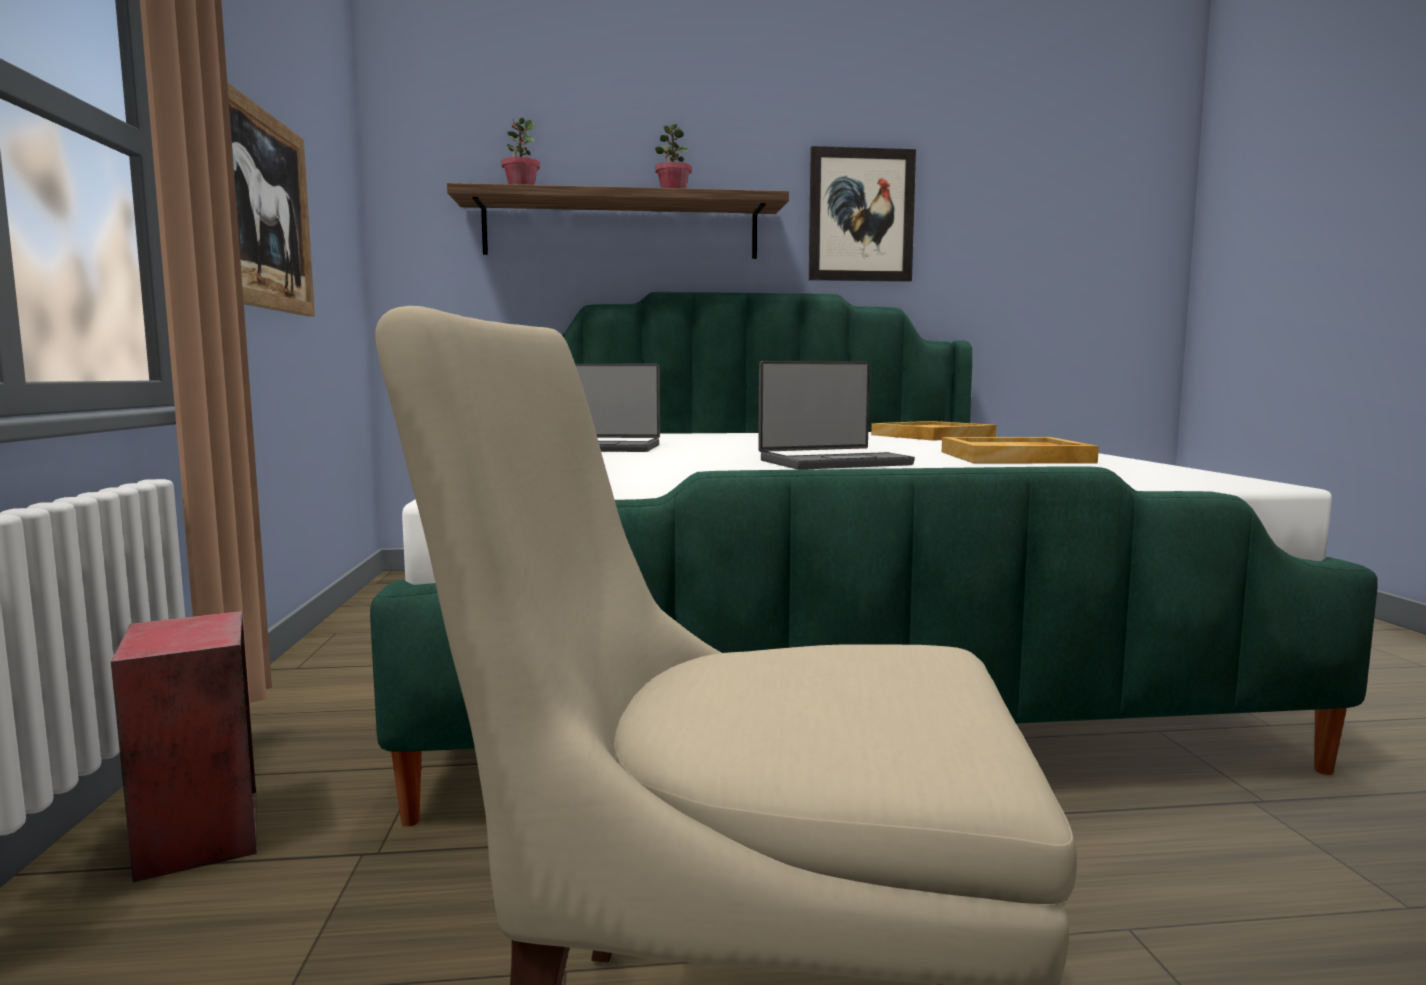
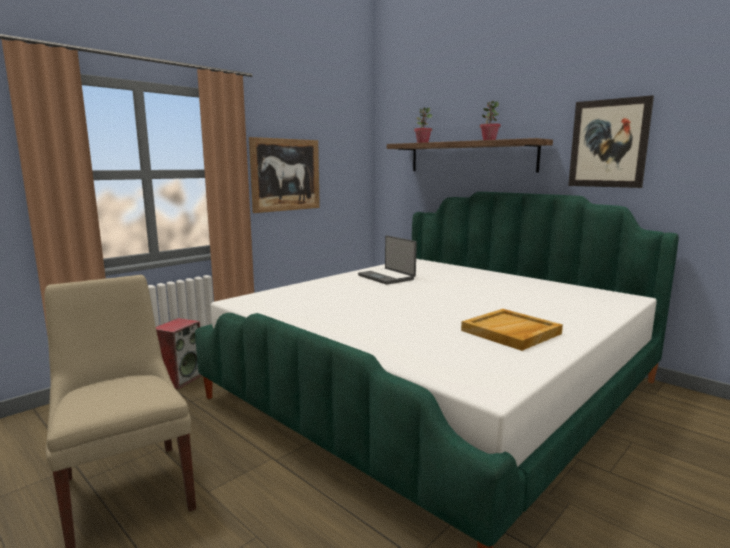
camera: 50 degrees right, 5 degrees up
(833, 462) = (408, 312): laptop -> none
(932, 436) = (593, 299): beige tray -> none

